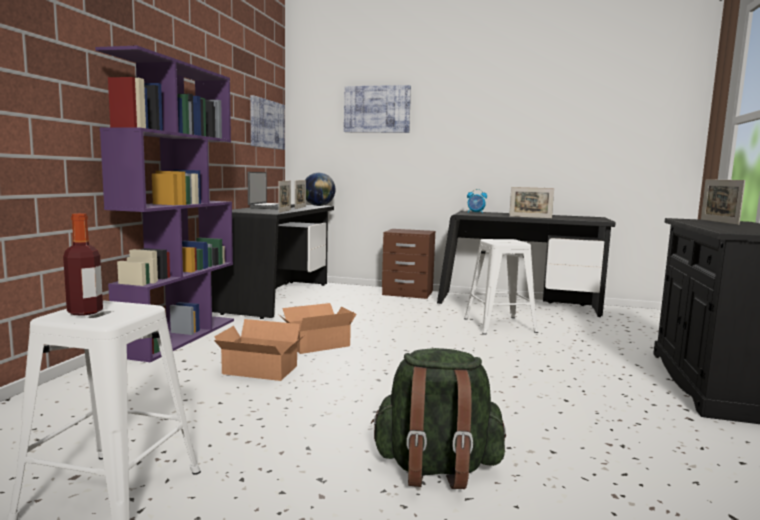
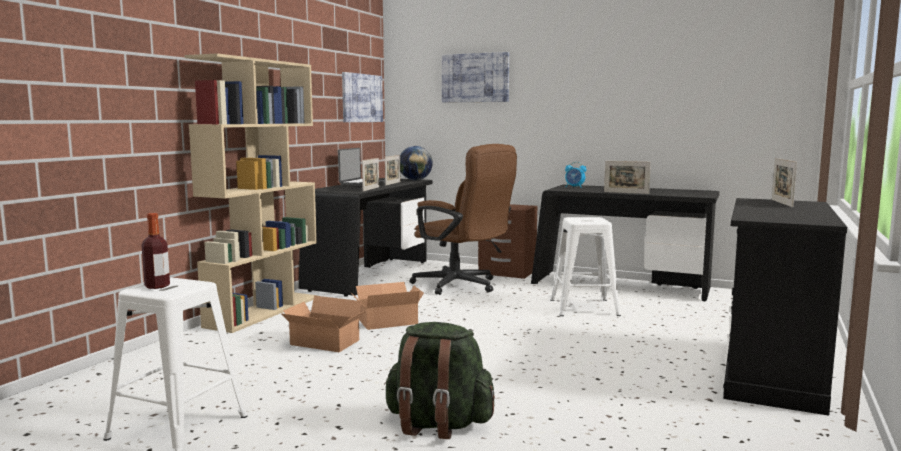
camera: 10 degrees right, 0 degrees up
(179, 336) = (264, 311): purple bookcase -> beige bookcase
(373, 307) = (462, 286): none -> brown office chair

